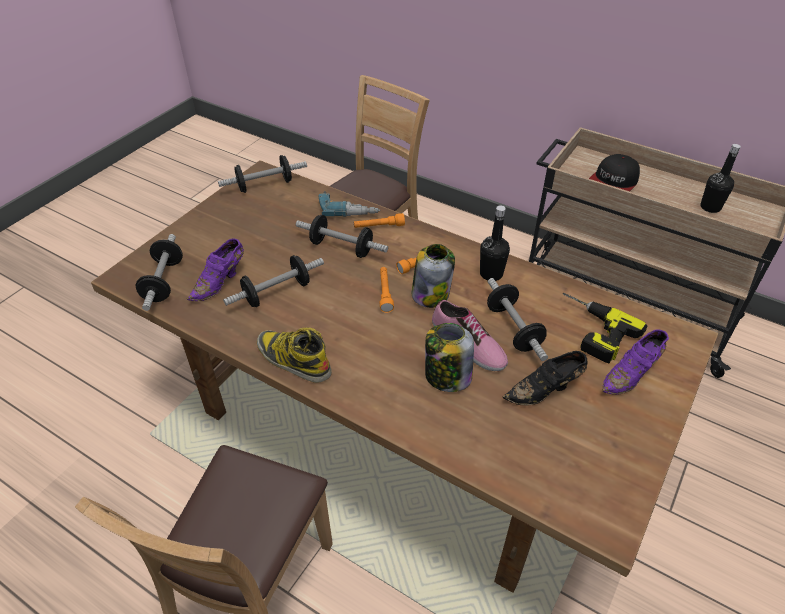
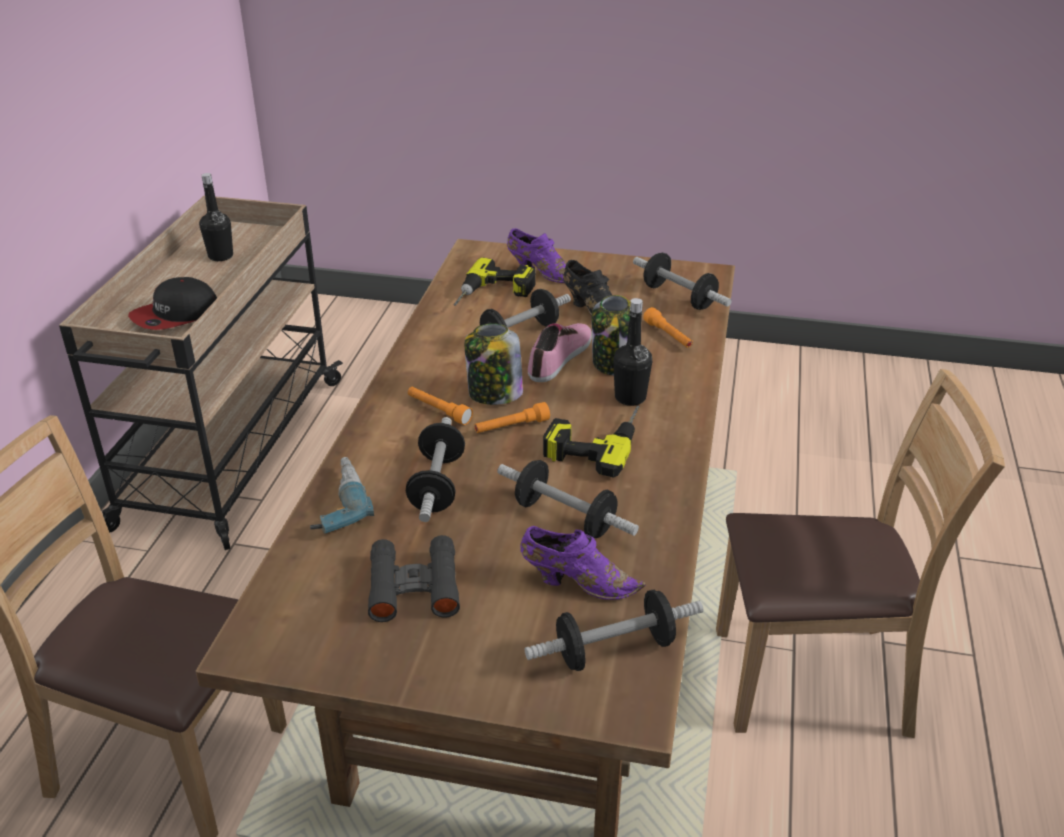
camera: 110 degrees left, 10 degrees down
(263, 224) = (414, 586): none -> black binoculars
(265, 185) = (291, 627): dumbbell -> dumbbell (679, 297)
(293, 360) = (669, 467): boot -> none
(347, 330) = (594, 440): none -> power drill
(379, 227) = (372, 463): orange flashlight -> orange flashlight (668, 336)
(491, 274) = (434, 359): black bottle -> black bottle (630, 397)
(613, 182) = (176, 315): cap -> cap turned 120 degrees clockwise

